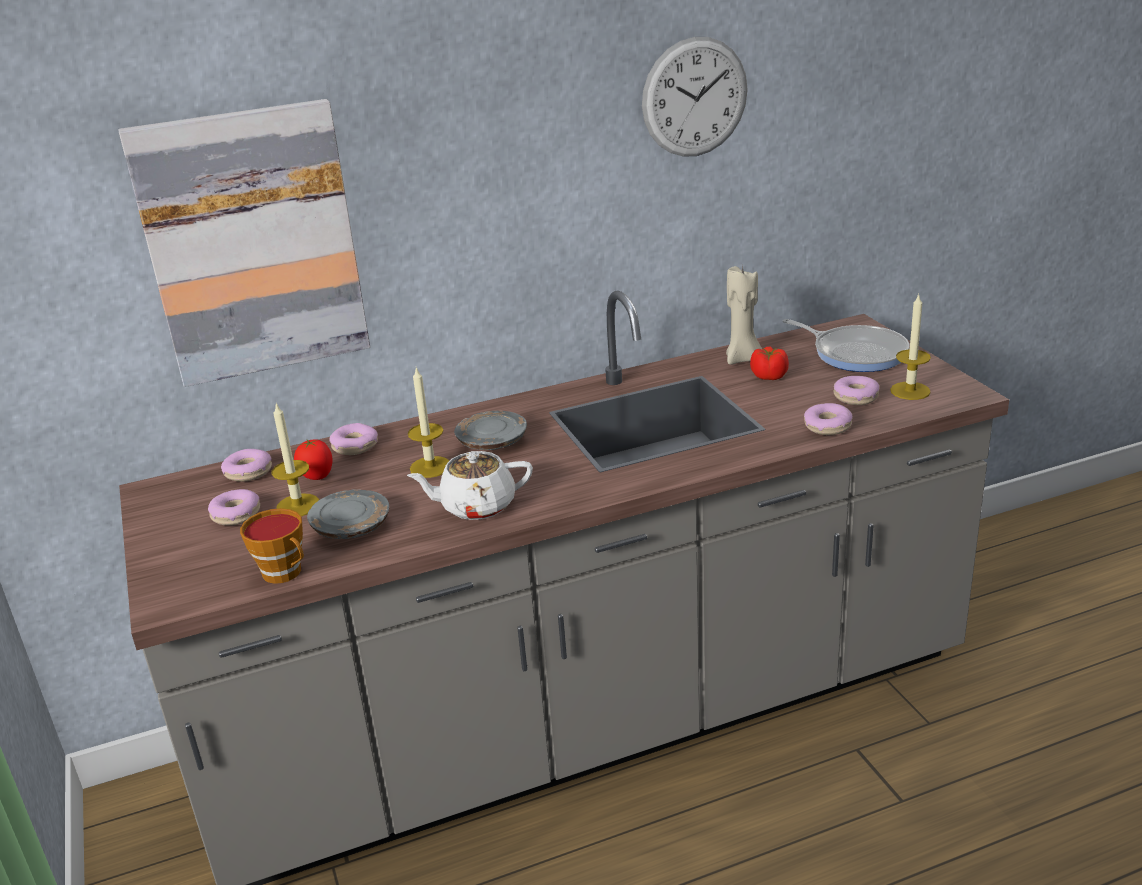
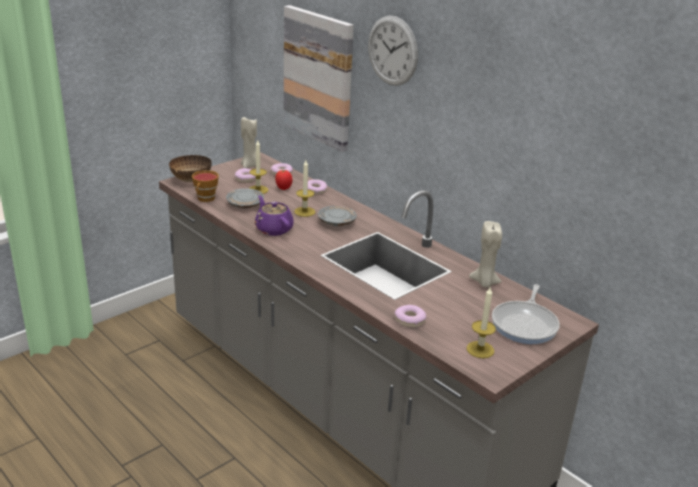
camera: 65 degrees right, 0 degrees up
(173, 585) = (191, 180): none -> bowl
(176, 503) = (250, 166): none -> beige candle
(476, 506) = (273, 229): white teapot -> purple teapot
(695, 97) = (518, 108): wall clock -> wall clock (392, 51)
(768, 376) = (466, 294): tomato -> none
(856, 397) = (457, 328): donut -> none

